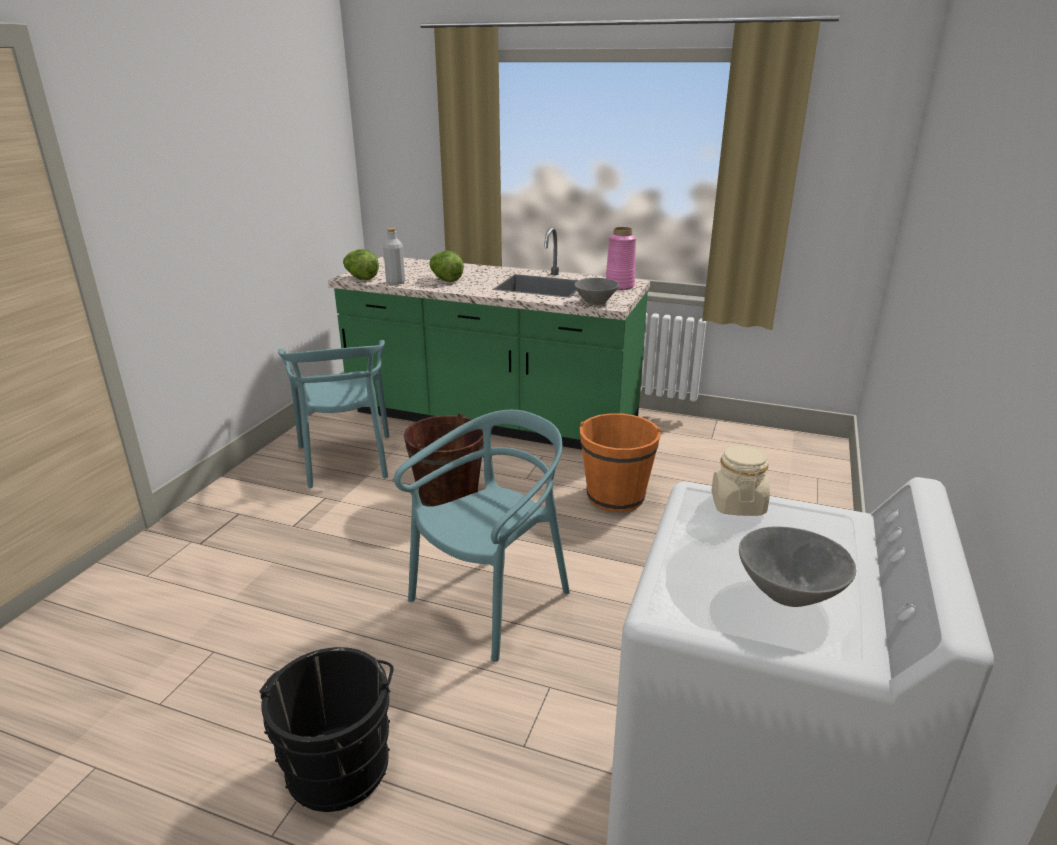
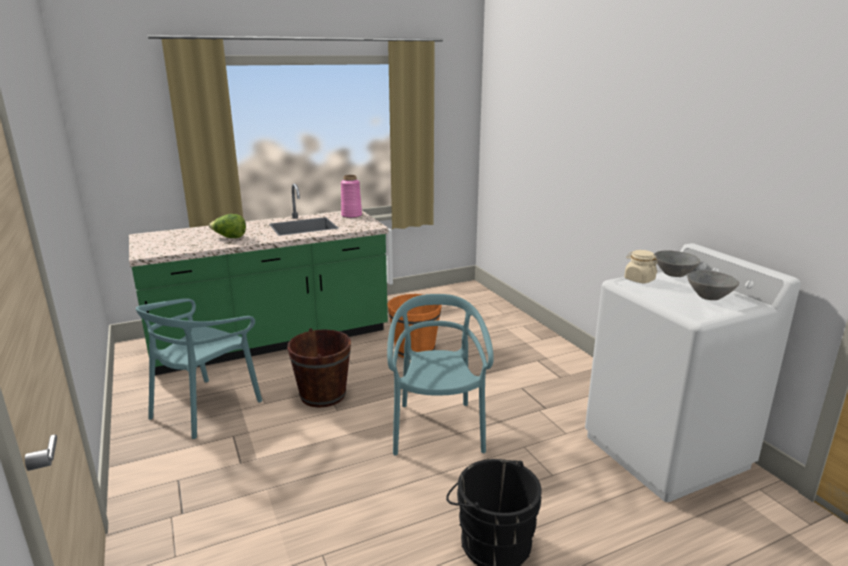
camera: 45 degrees left, 5 degrees down
(346, 460) = (205, 408): turquoise chair -> turquoise chair turned 90 degrees clockwise
(361, 278) = (156, 252): lettuce -> none
(395, 282) = (194, 248): grey bottle -> none
(595, 302) = (360, 227): grey bowl -> grey bowl (674, 274)

